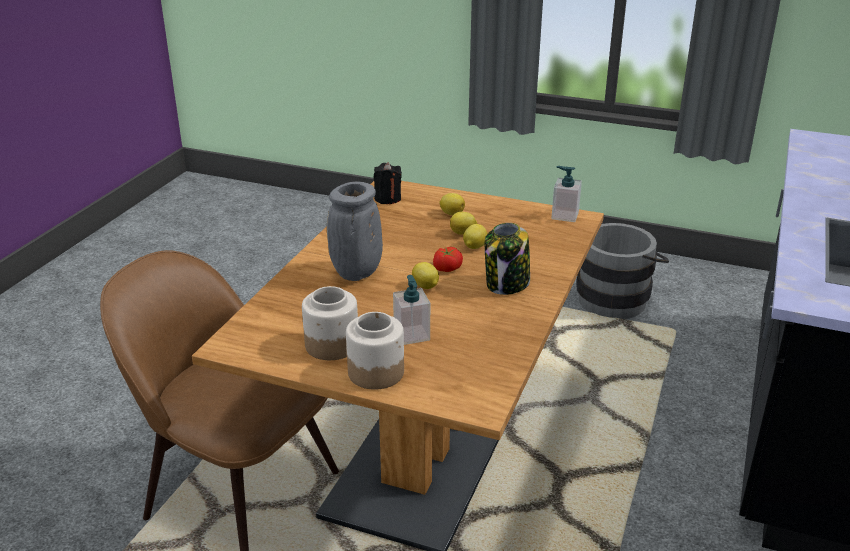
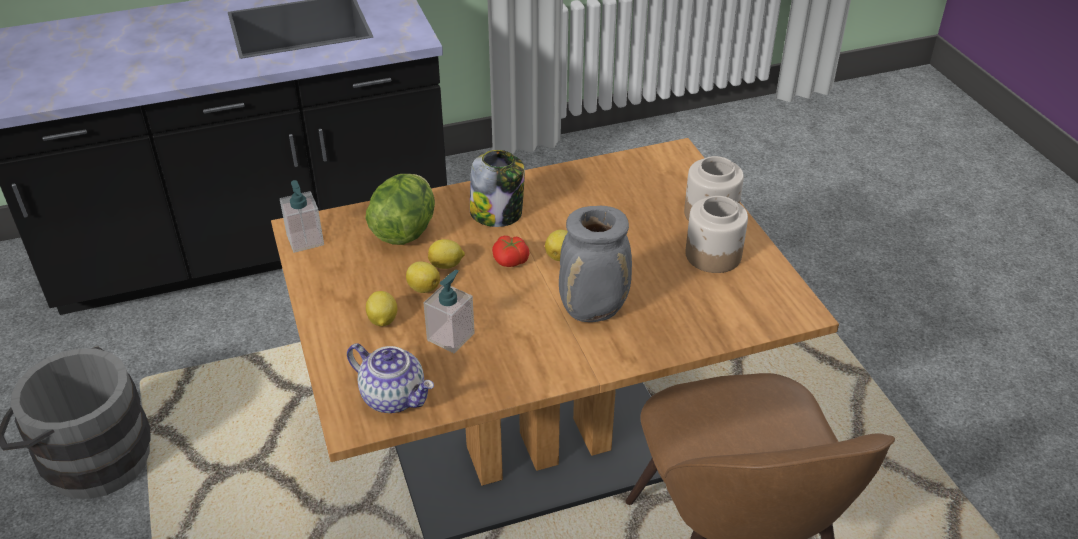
camera: 130 degrees left, 10 degrees up
(387, 199) = (394, 397): black candle -> teapot
(411, 335) = (641, 223): soap dispenser -> soap dispenser (451, 337)
(532, 246) = (404, 231): none -> lettuce

